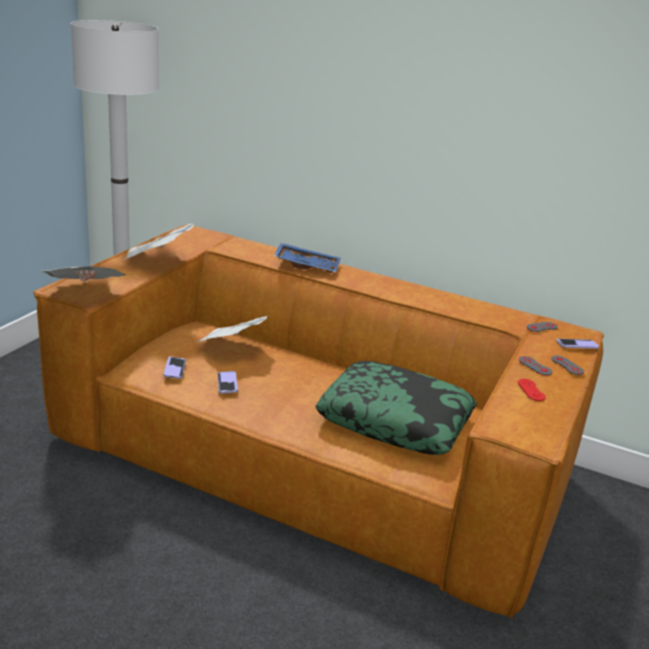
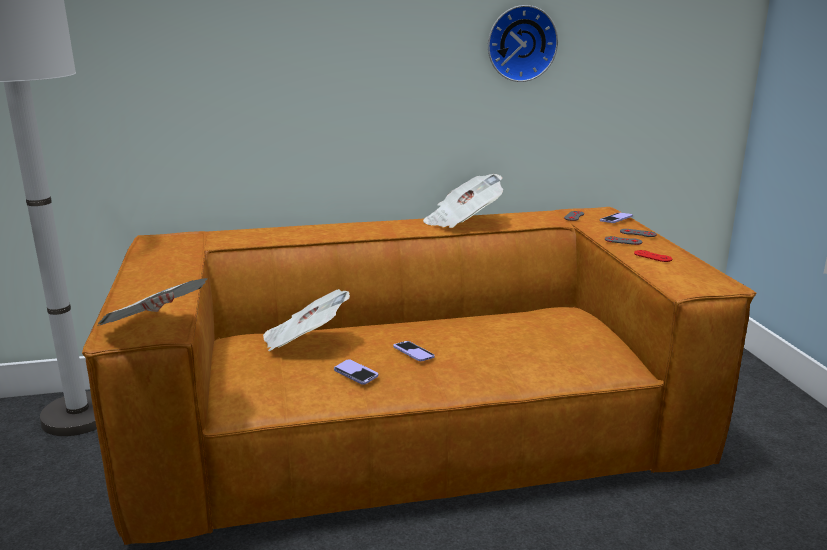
camera: 35 degrees left, 5 degrees down
(157, 260) = (172, 274): newspaper -> newspaper (462, 221)
(175, 369) = (284, 383): phone -> phone (413, 352)
(307, 265) = (325, 232): blue tray -> none
(395, 420) = (532, 339): pillow -> none
(536, 138) = (520, 43): none -> wall clock

